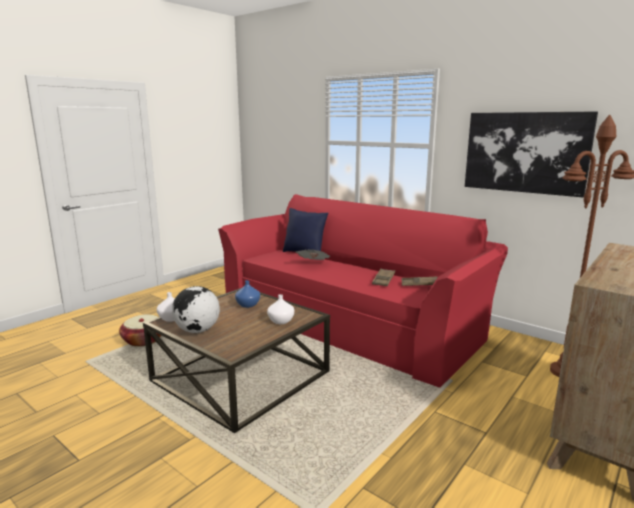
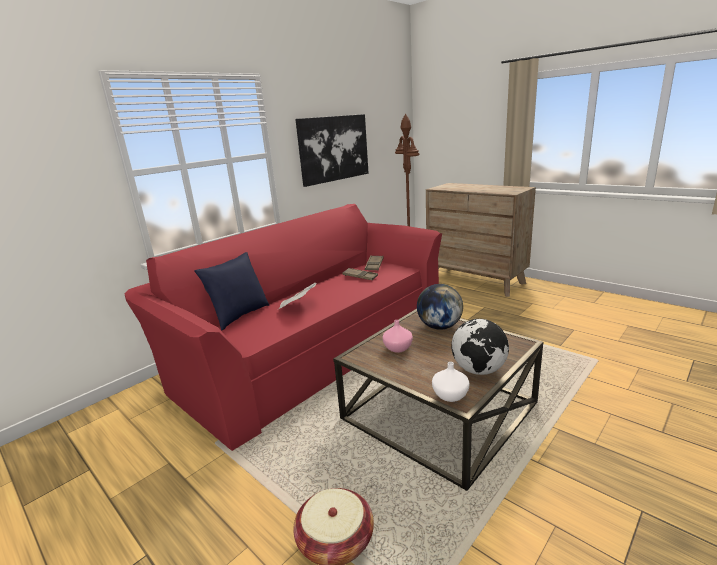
camera: 85 degrees left, 5 degrees up
(247, 305) = (398, 348): blue vase -> pink vase
(281, 321) = (439, 326): white vase -> globe

